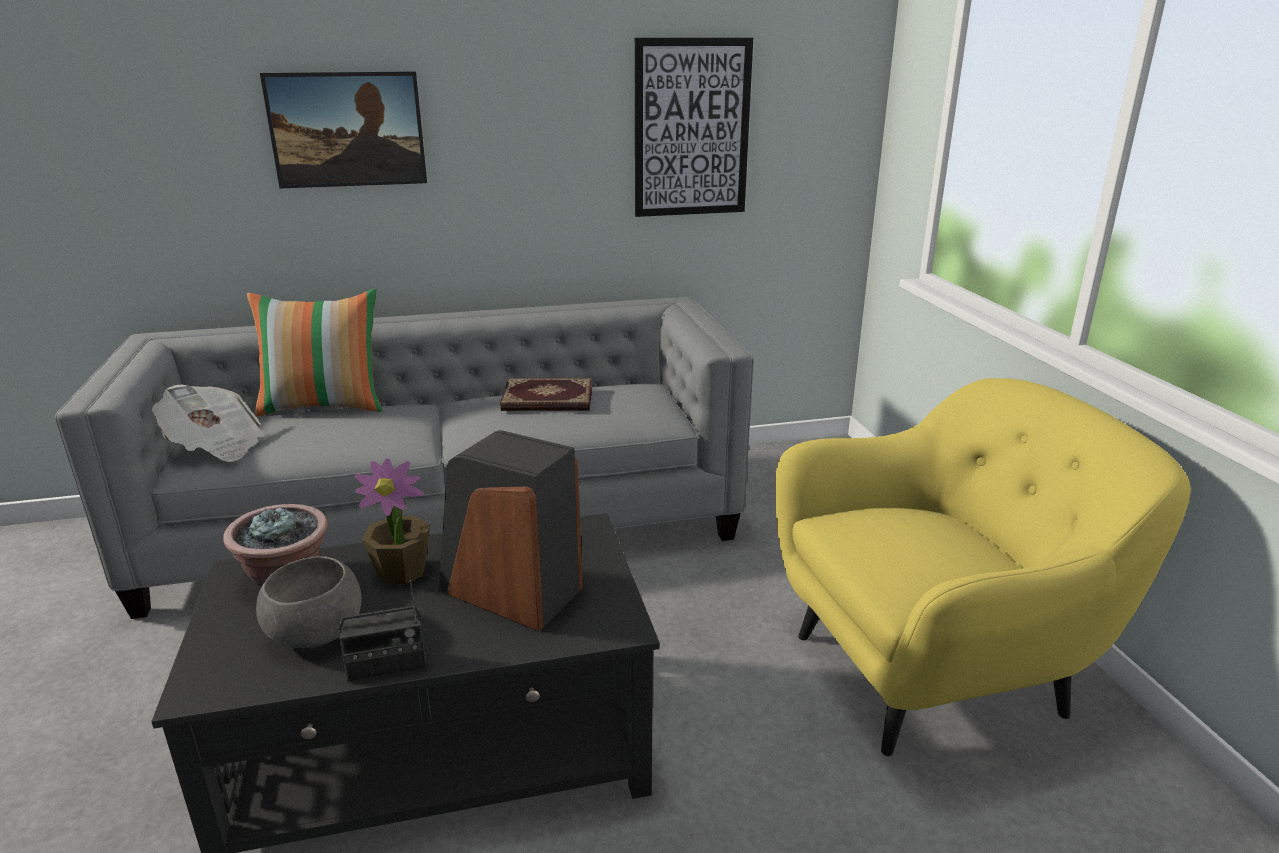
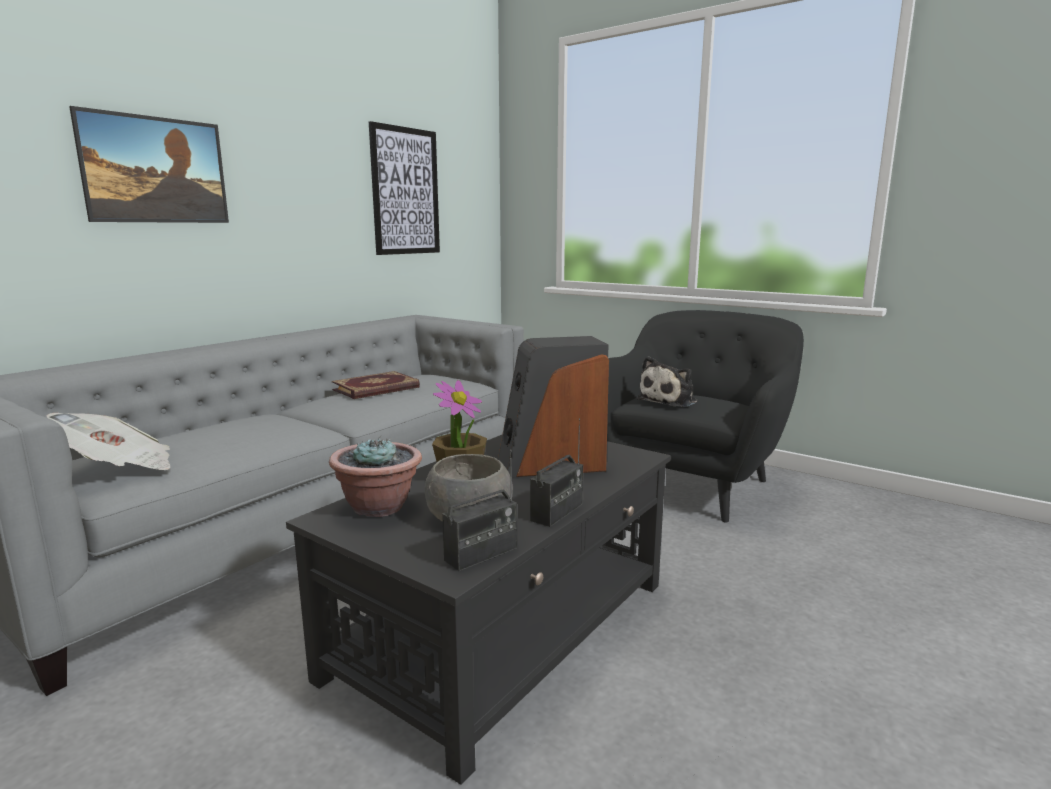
camera: 40 degrees left, 10 degrees down
(245, 683) = (481, 554): none -> radio
(324, 406) = (178, 428): pillow -> none
(881, 536) = (669, 400): none -> plush toy
(935, 668) = (693, 484): yellow armchair -> black armchair

